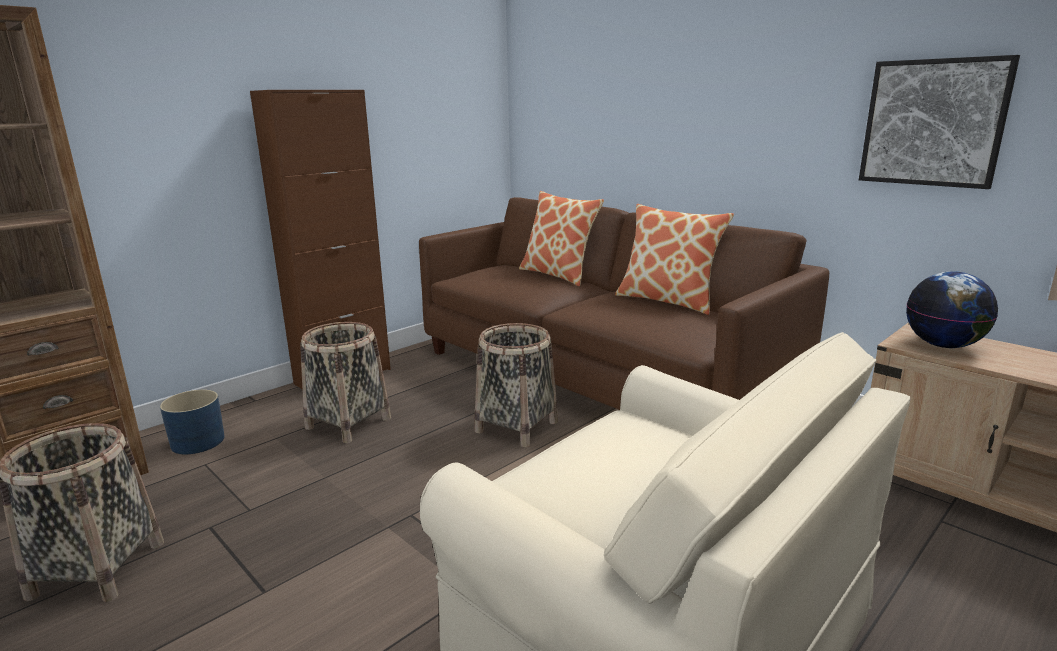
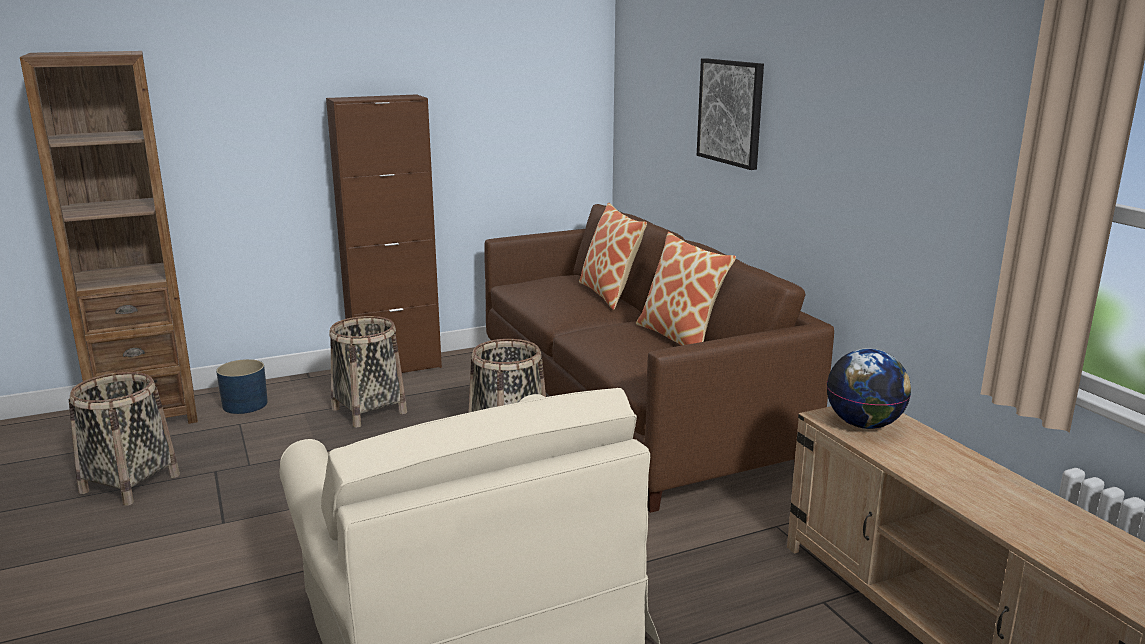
camera: 20 degrees right, 0 degrees up
(933, 123) = (916, 187): picture -> picture (731, 112)

